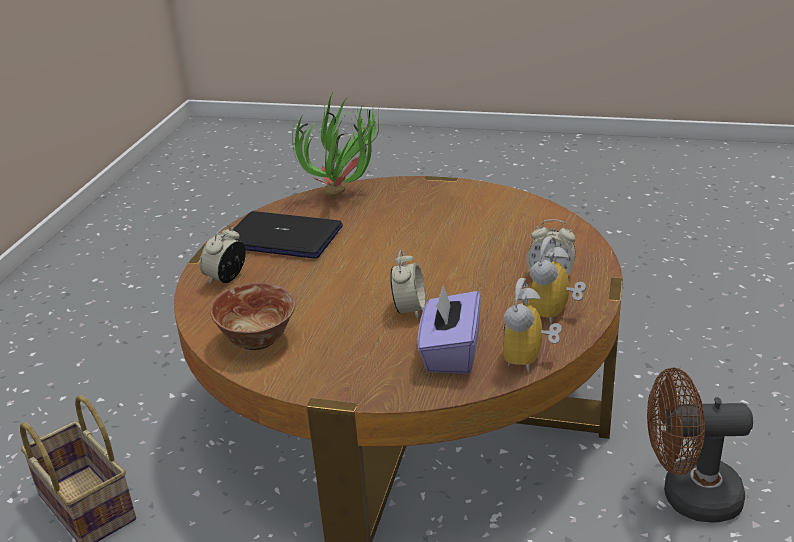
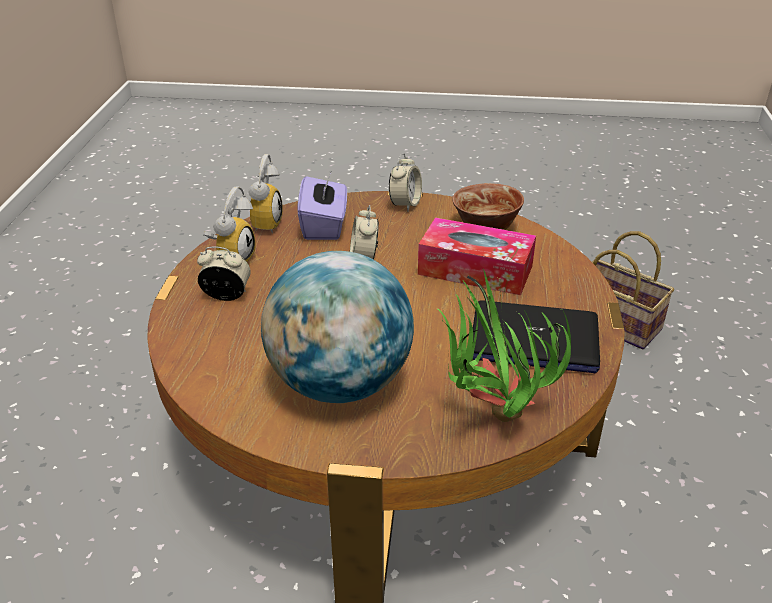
camera: 170 degrees right, 5 degrees up
(226, 278) = (558, 284): alarm clock -> alarm clock (405, 204)
(297, 294) = (475, 270): none -> tissue box
(446, 215) = (339, 383): none -> globe
(688, 497) = (146, 356): brown fan -> none

